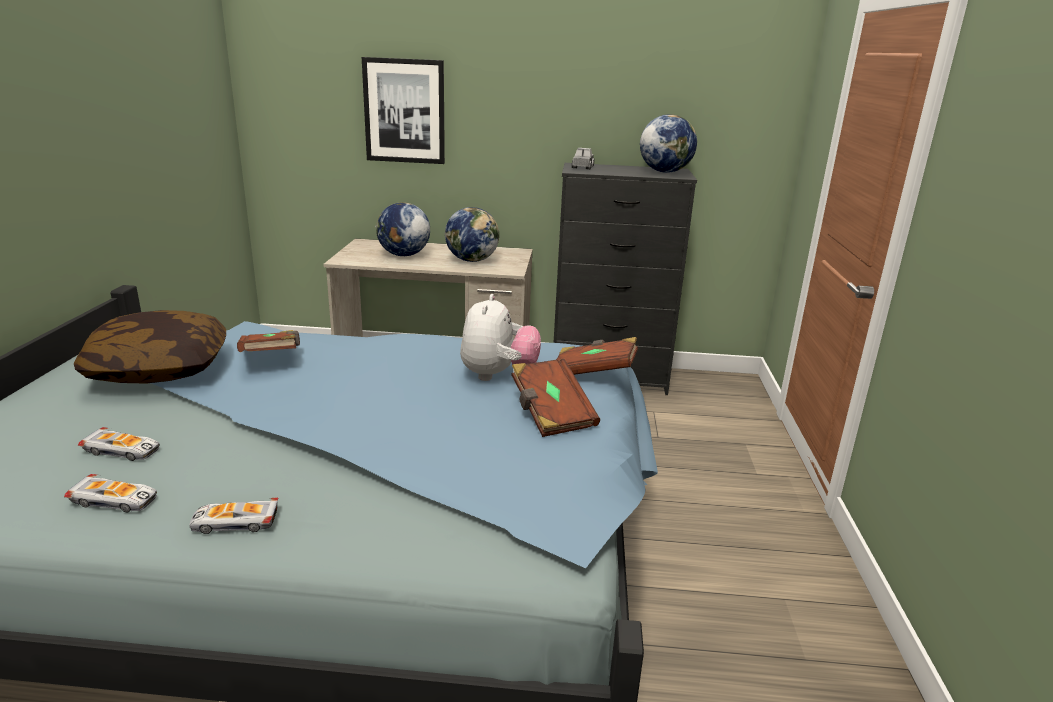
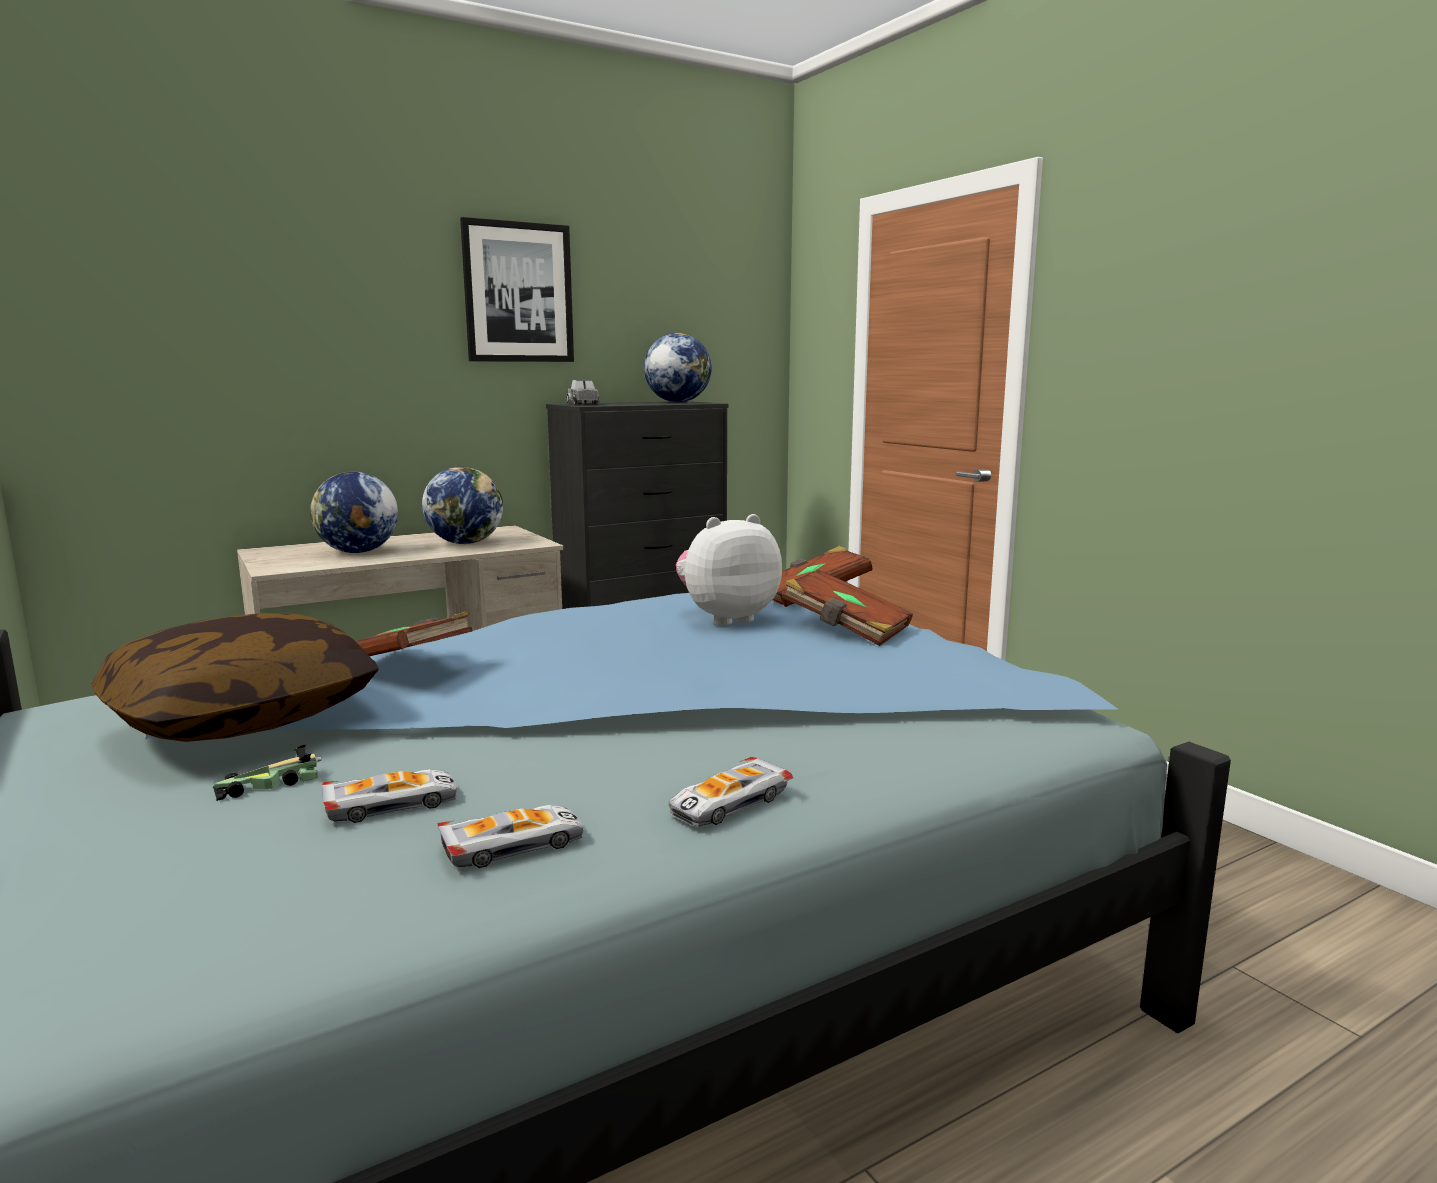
camera: 35 degrees left, 10 degrees down
(111, 416) = (270, 783): none -> toy car
(404, 111) = (309, 345): picture -> picture (518, 293)
(498, 375) = (726, 618): plush toy -> plush toy turned 90 degrees counterclockwise

